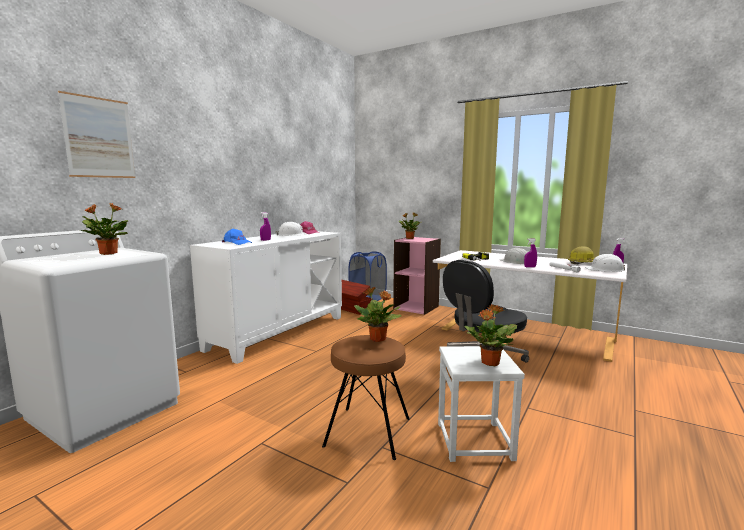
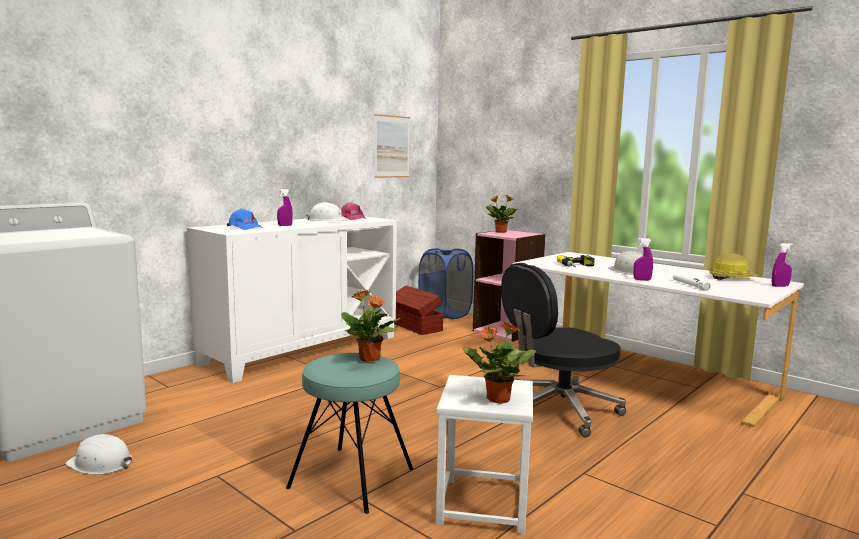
camera: 10 degrees right, 0 degrees up
(99, 137) = (75, 93): picture -> picture (392, 146)
(108, 253) = (69, 233): potted plant -> none
(368, 432) = (352, 478): brown stool -> turquoise stool
(605, 270) = (754, 289): white hard hat -> white hard hat (100, 463)

